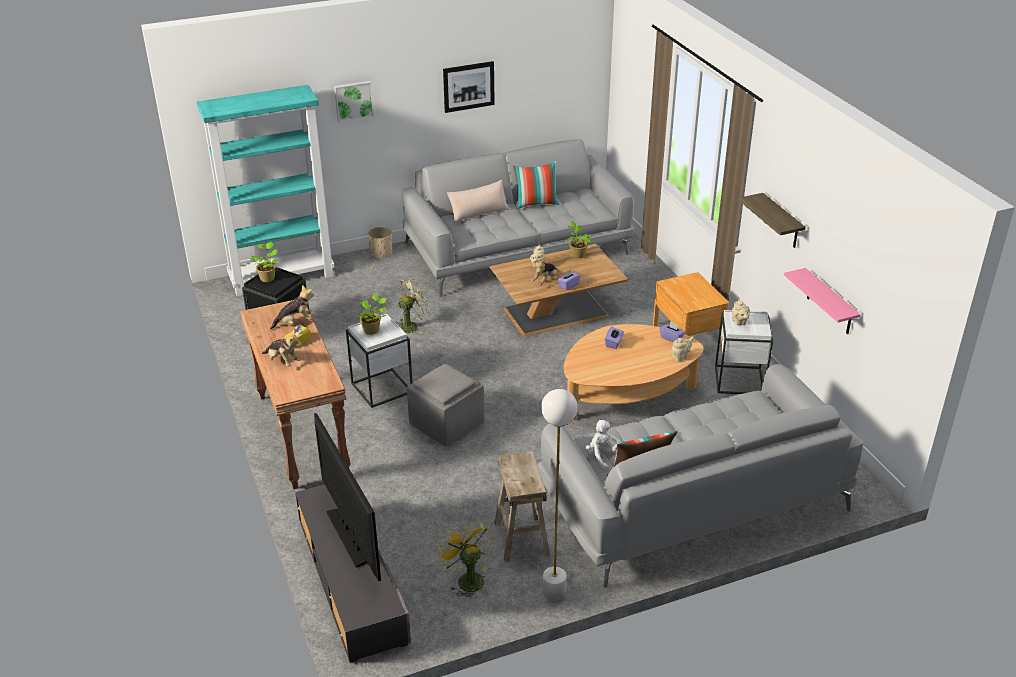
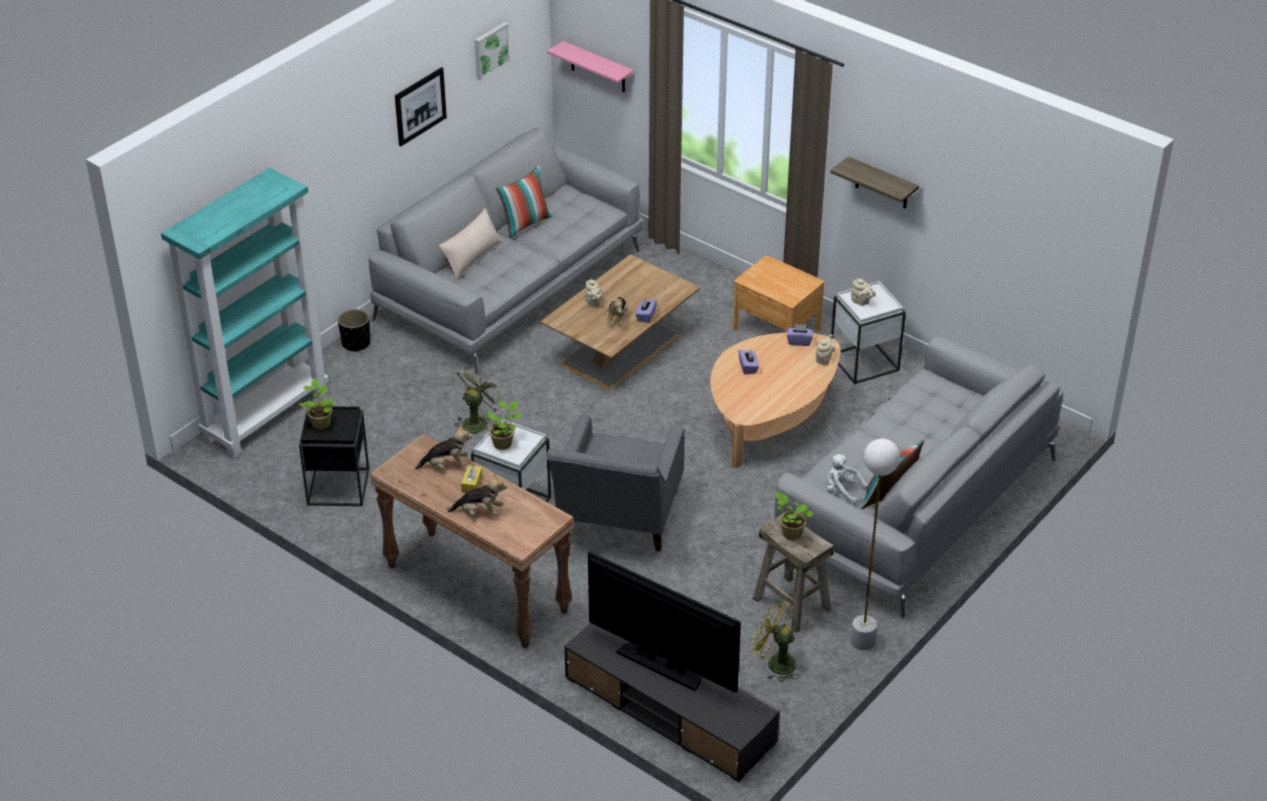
camera: 30 degrees left, 5 degrees up
(295, 323) = (446, 465): plush toy -> plush toy turned 45 degrees clockwise
(353, 100) = (311, 168): picture -> picture (490, 50)
(381, 253) = (356, 343): beige planter -> black planter
(446, 424) = (617, 519): grey ottoman -> grey armchair
(577, 254) = (623, 275): potted plant -> potted plant (790, 533)
(830, 303) = (965, 257): pink shelf -> pink shelf (598, 68)

